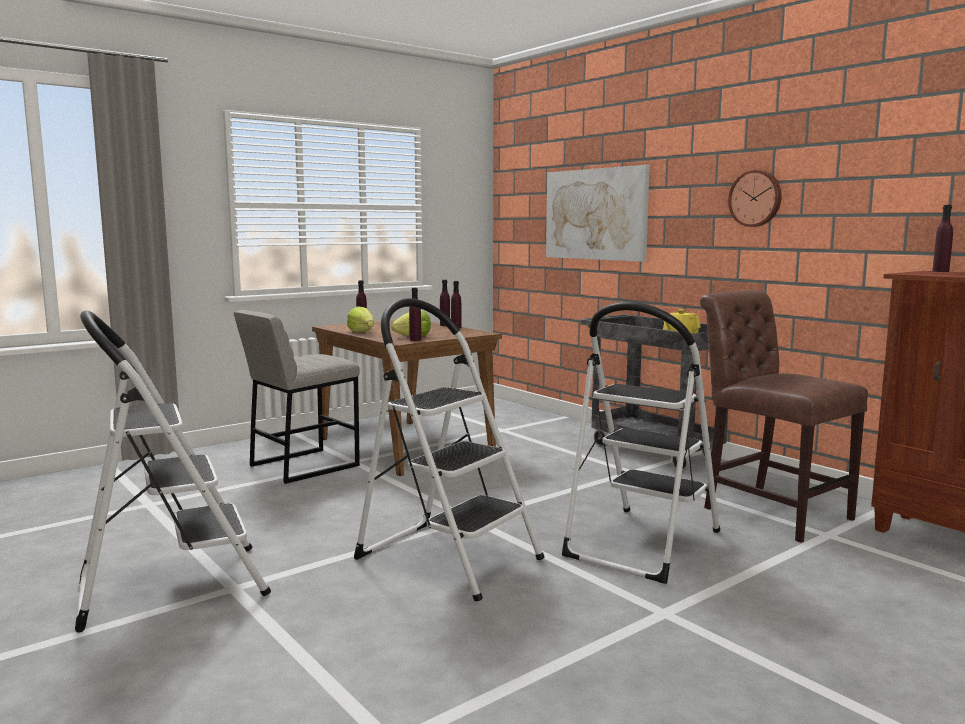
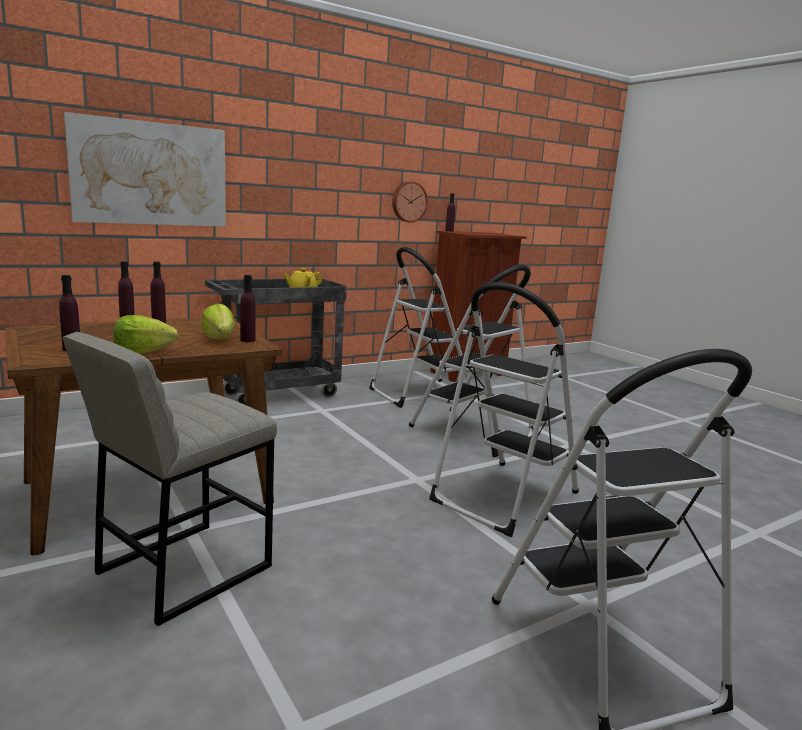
camera: 85 degrees left, 5 degrees up
(302, 466) = (181, 571): grey chair -> grey chair turned 75 degrees clockwise
(756, 198) = (329, 176): wall clock -> wall clock (409, 202)
(770, 511) = (418, 393): brown chair -> step ladder

